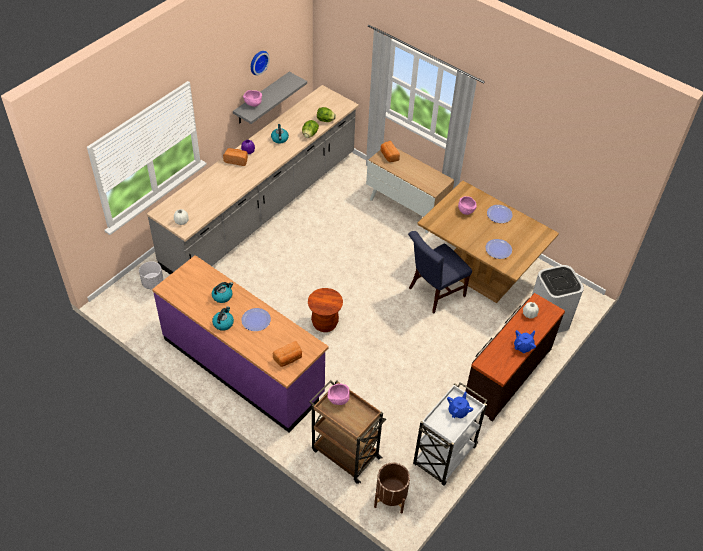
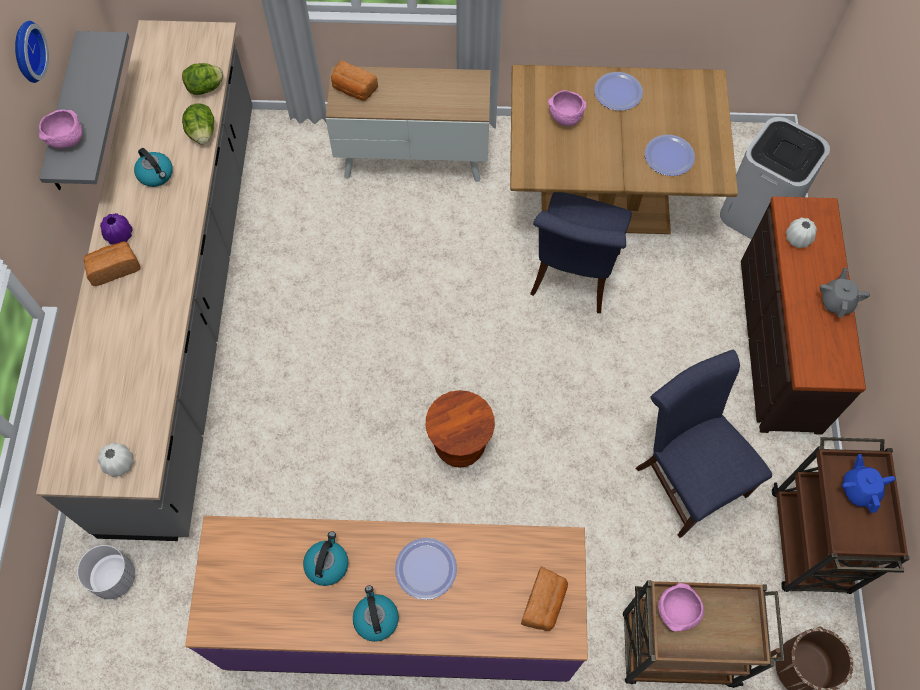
camera: 35 degrees left, 15 degrees up
(412, 396) = (686, 476): none -> blue chair
(444, 457) = (809, 544): white cart -> brown cart
(523, 346) = (836, 302): blue teapot -> grey teapot

